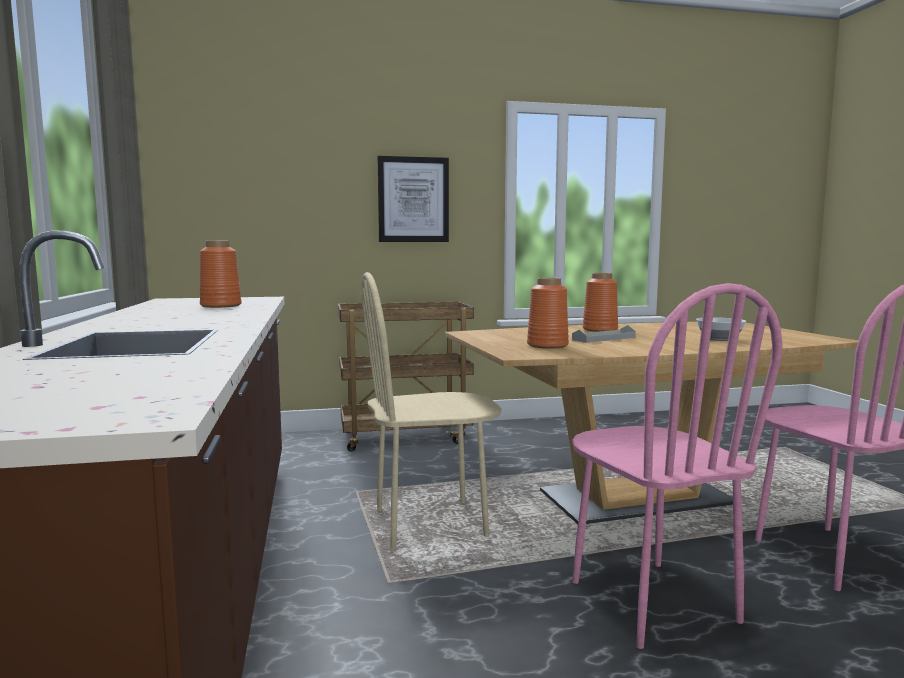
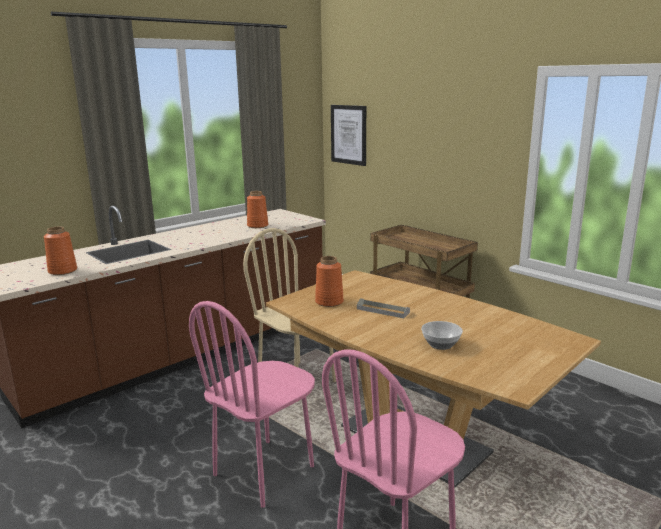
camera: 60 degrees right, 10 degrees up
(413, 199) = (457, 153): picture -> picture (349, 134)
(600, 330) = (430, 303): orange vase -> orange vase (63, 271)

